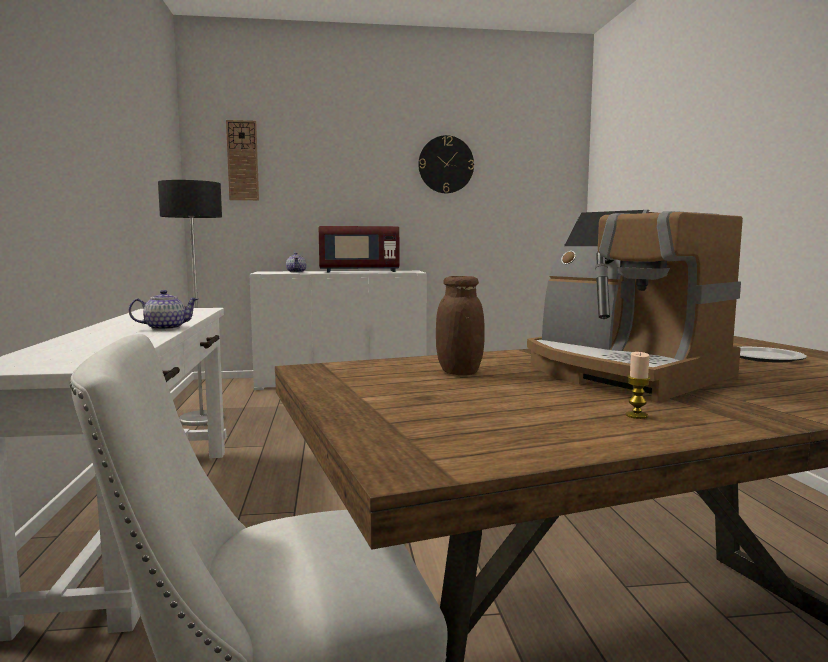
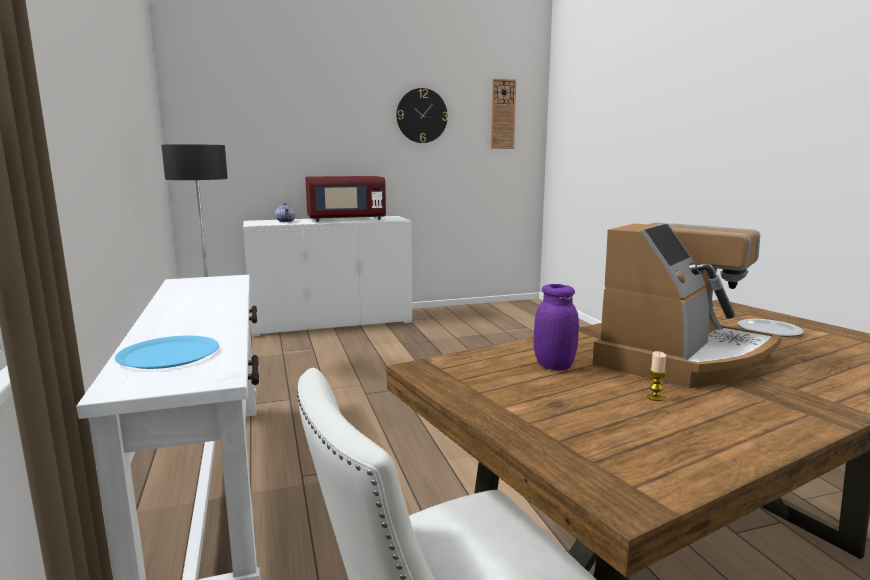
camera: 10 degrees left, 5 degrees up
(71, 350) = (169, 354): none -> blue plate
(165, 328) = (226, 312): teapot -> none
(242, 160) = (225, 111): wall clock -> wall clock (503, 114)
(459, 372) = (554, 366): brown jar -> purple jar
(622, 373) = (682, 358): coffee machine -> coffee machine turned 90 degrees counterclockwise
(636, 415) = (737, 415): candle -> candle (655, 397)

